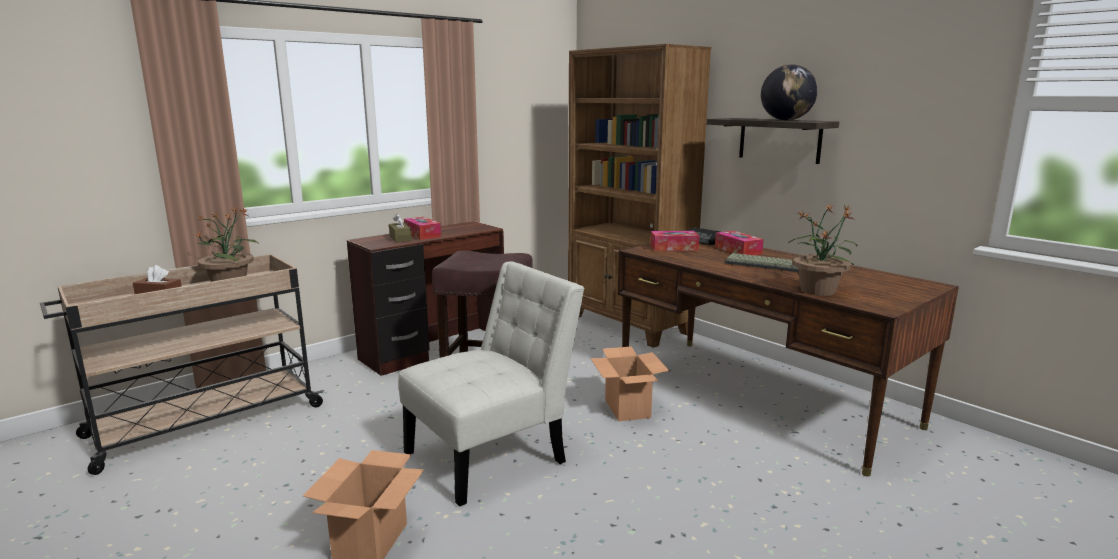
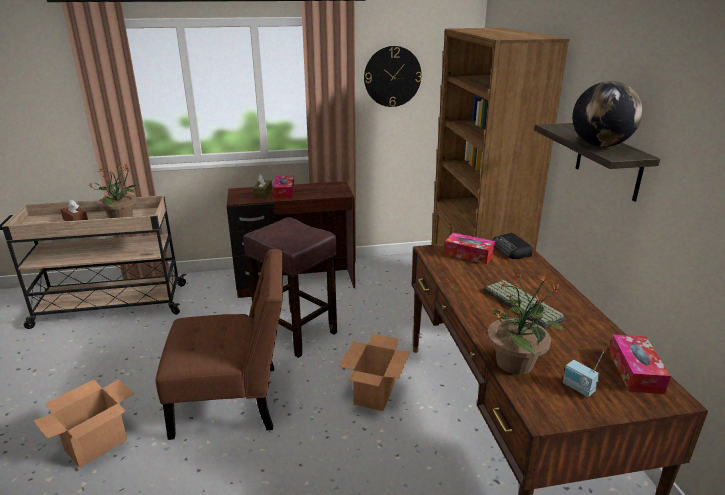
camera: 30 degrees right, 10 degrees up
(492, 454) = (234, 401): white chair -> brown chair
(503, 106) = (392, 76): none -> wall clock
(737, 250) = (526, 274): tissue box -> tissue box (635, 371)
(877, 293) = (577, 388): none -> radio

